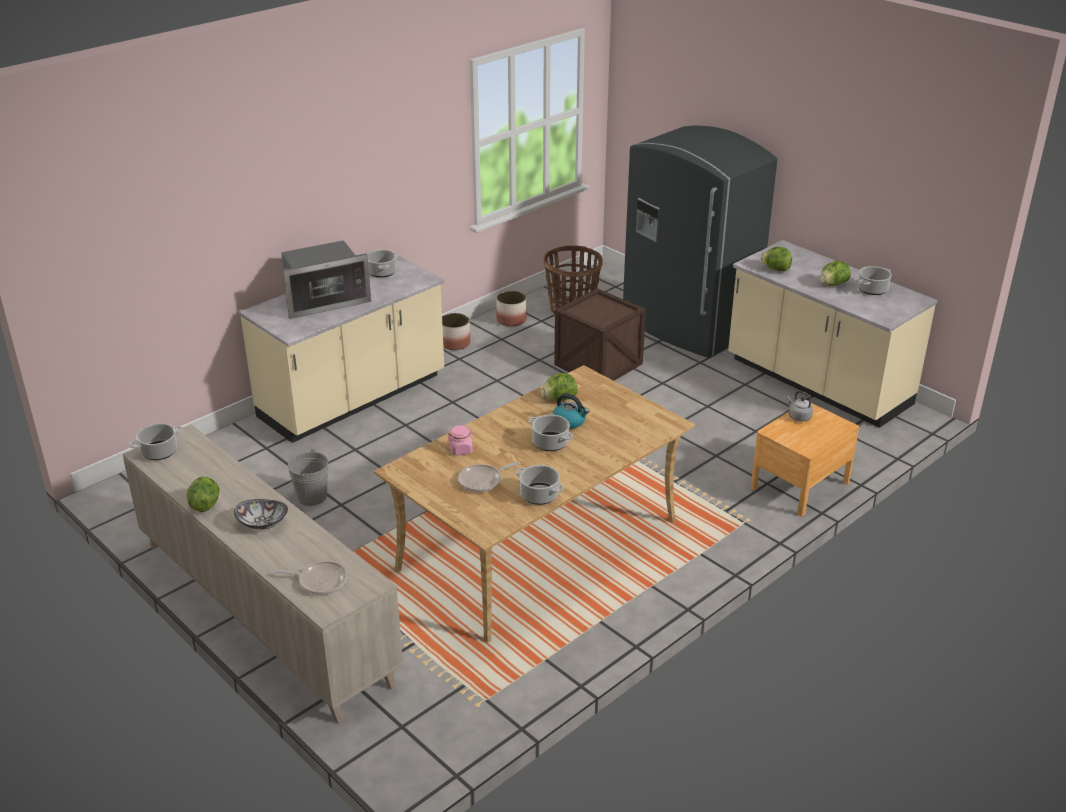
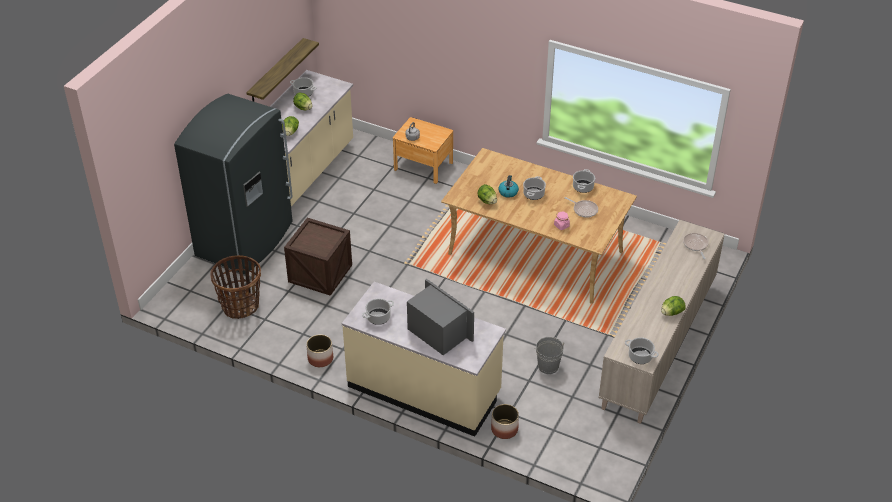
camera: 110 degrees left, 10 degrees up
(263, 523) = (670, 283): bowl -> none
(511, 320) = (270, 336): planter -> planter (504, 429)
(878, 236) = (276, 73): none -> shelf

